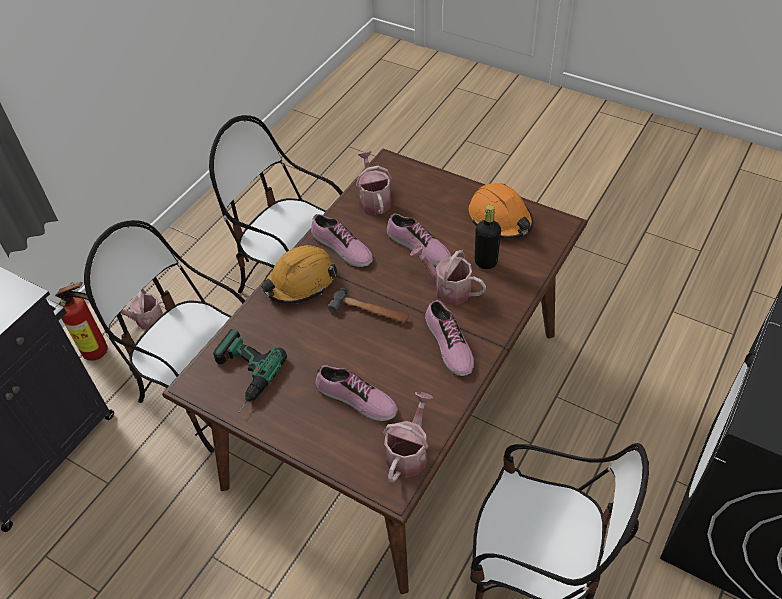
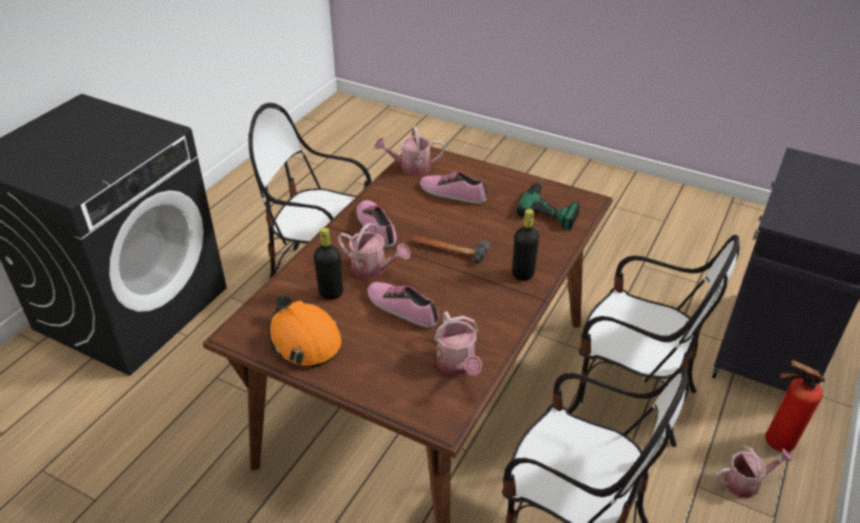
camera: 175 degrees right, 10 degrees down
(300, 282) = (523, 274): orange hard hat -> black bottle
(341, 248) = (487, 307): shoe -> none
(409, 452) = (410, 167): watering can -> watering can turned 60 degrees clockwise

